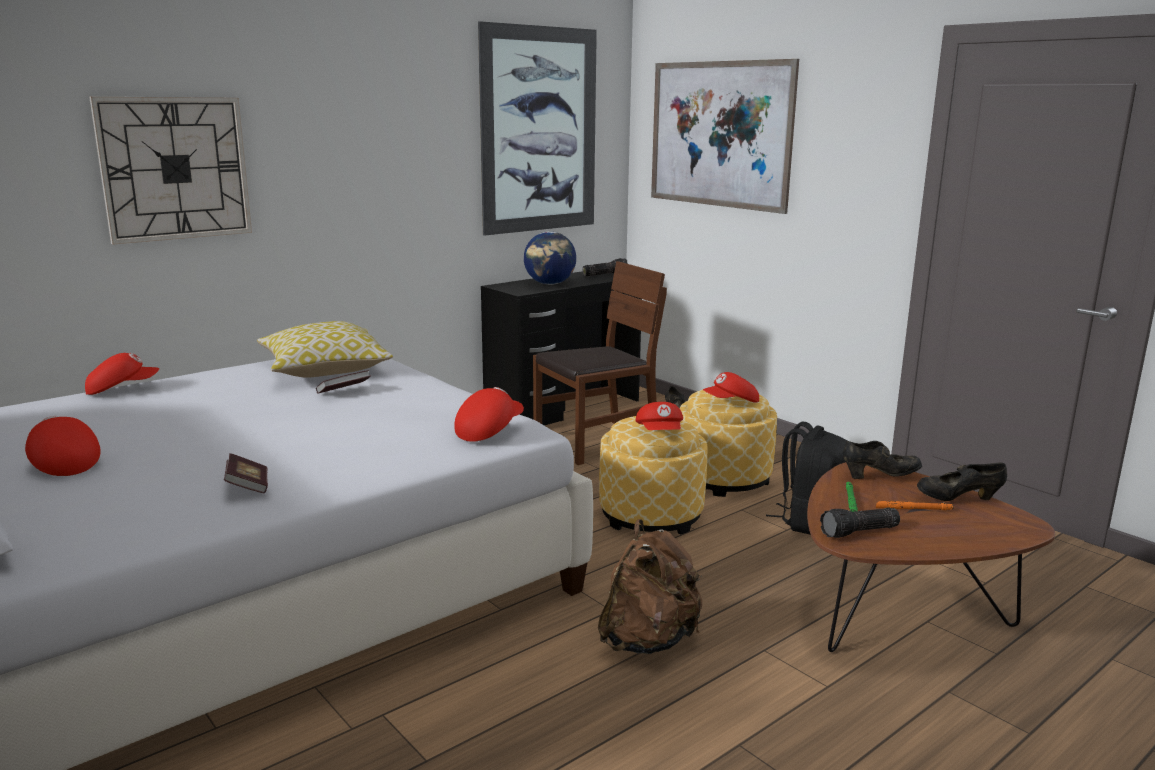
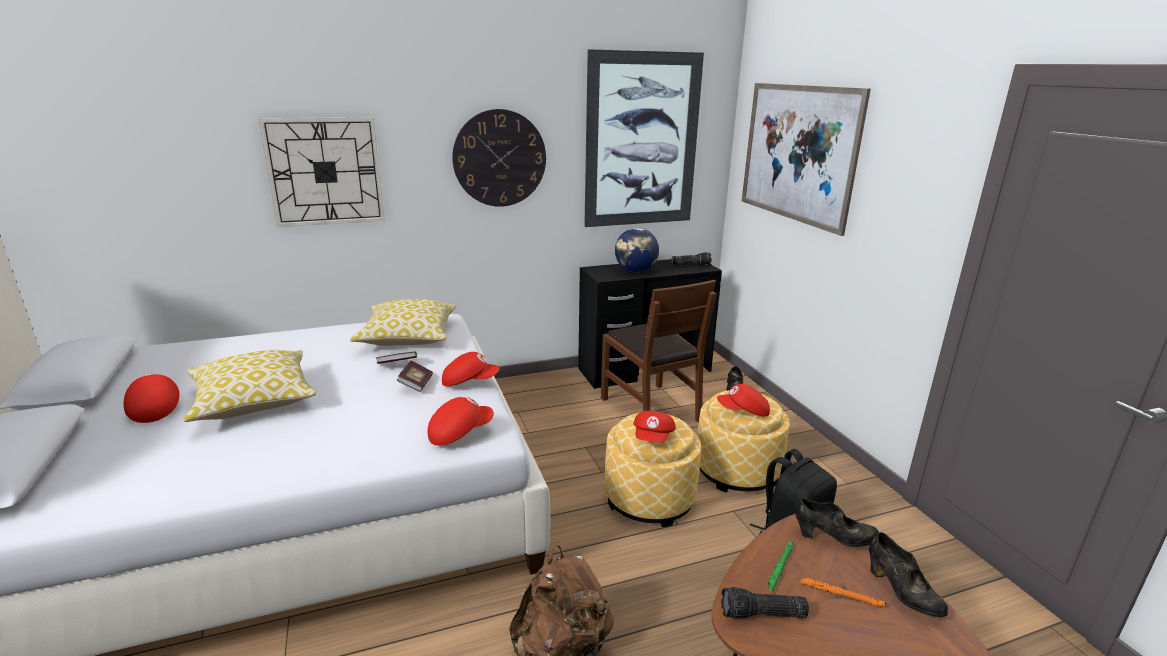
camera: 20 degrees right, 5 degrees up
(122, 389) = (262, 337): red cap -> red cap (469, 381)
(194, 440) = (253, 400): none -> pillow
(248, 486) = (237, 461): book -> book (416, 384)
(386, 151) = (500, 158): none -> wall clock
(596, 441) = (651, 408): brown chair -> brown chair turned 75 degrees clockwise
(958, 499) = (901, 593): black shoe -> black shoe turned 135 degrees counterclockwise

